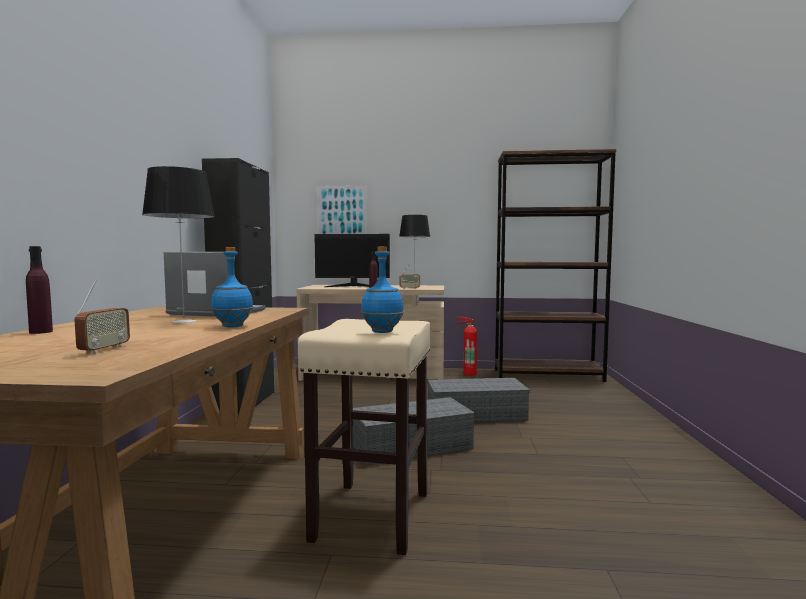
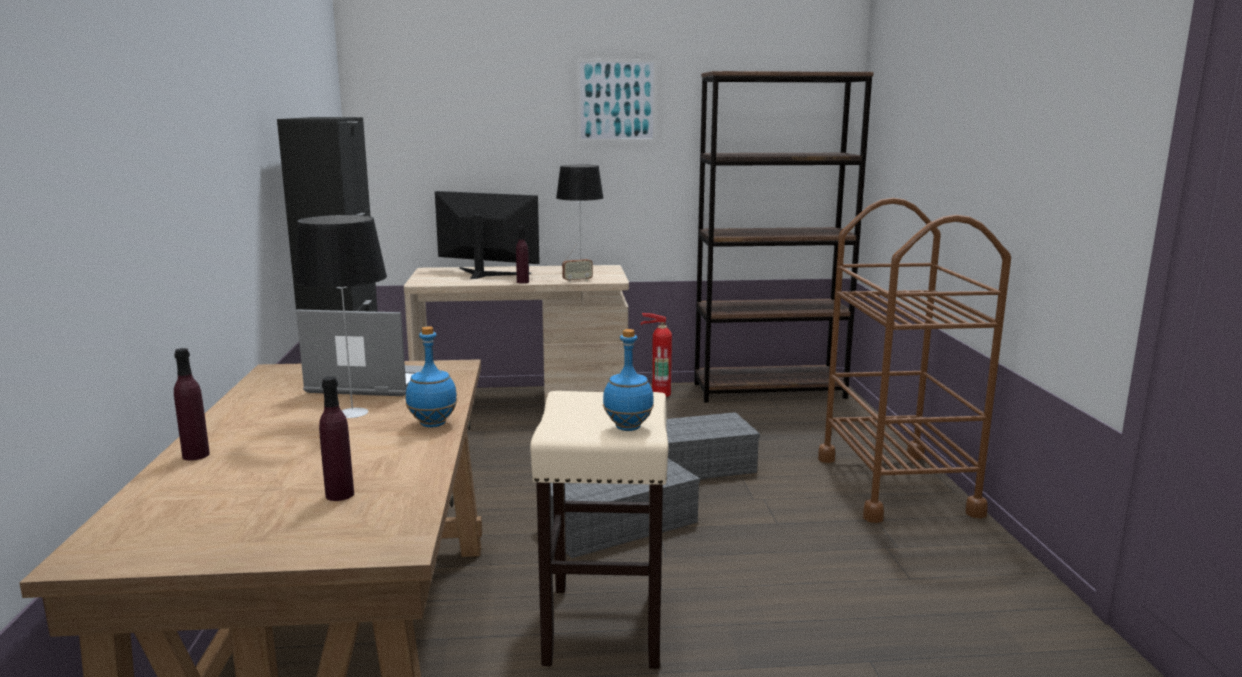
camera: 10 degrees left, 10 degrees up
(104, 350) = (339, 494): radio -> purple bottle
(342, 211) = (458, 151): picture -> picture (616, 100)
(353, 286) = (485, 274): monitor -> monitor turned 150 degrees counterclockwise
(641, 435) = (896, 485): none -> brown cart

